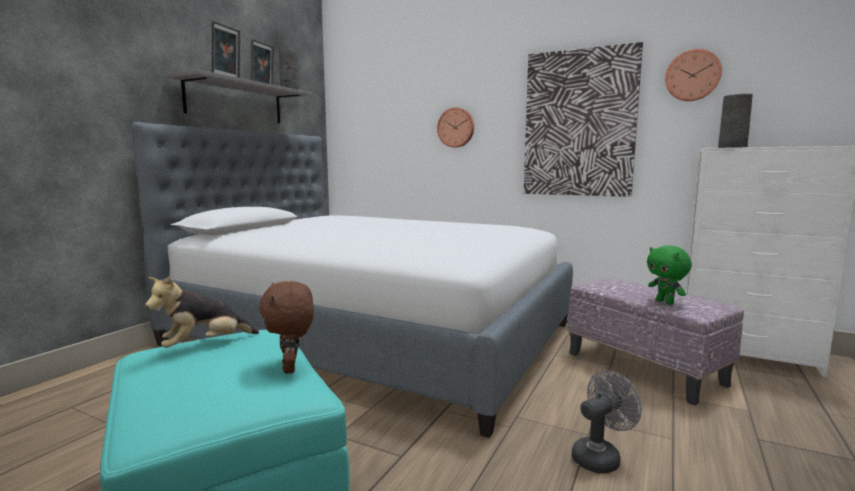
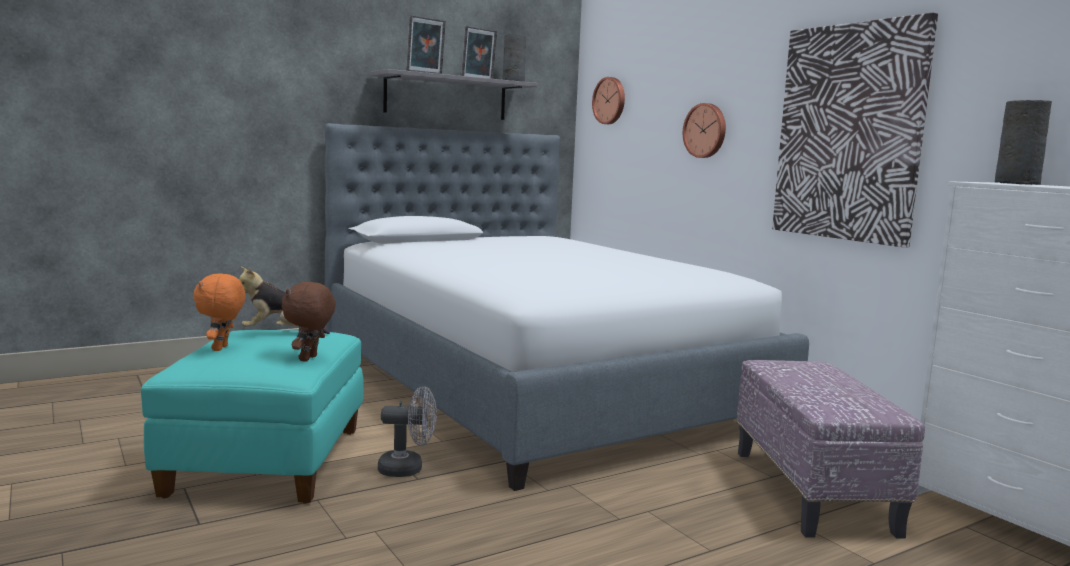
camera: 30 degrees right, 0 degrees up
(164, 383) = (221, 348): none -> orange plush toy
(600, 457) = (599, 535): grey fan -> grey fan (408, 469)
(665, 302) = (811, 394): green plush toy -> none
(692, 76) = (1004, 64): wall clock -> wall clock (610, 101)

